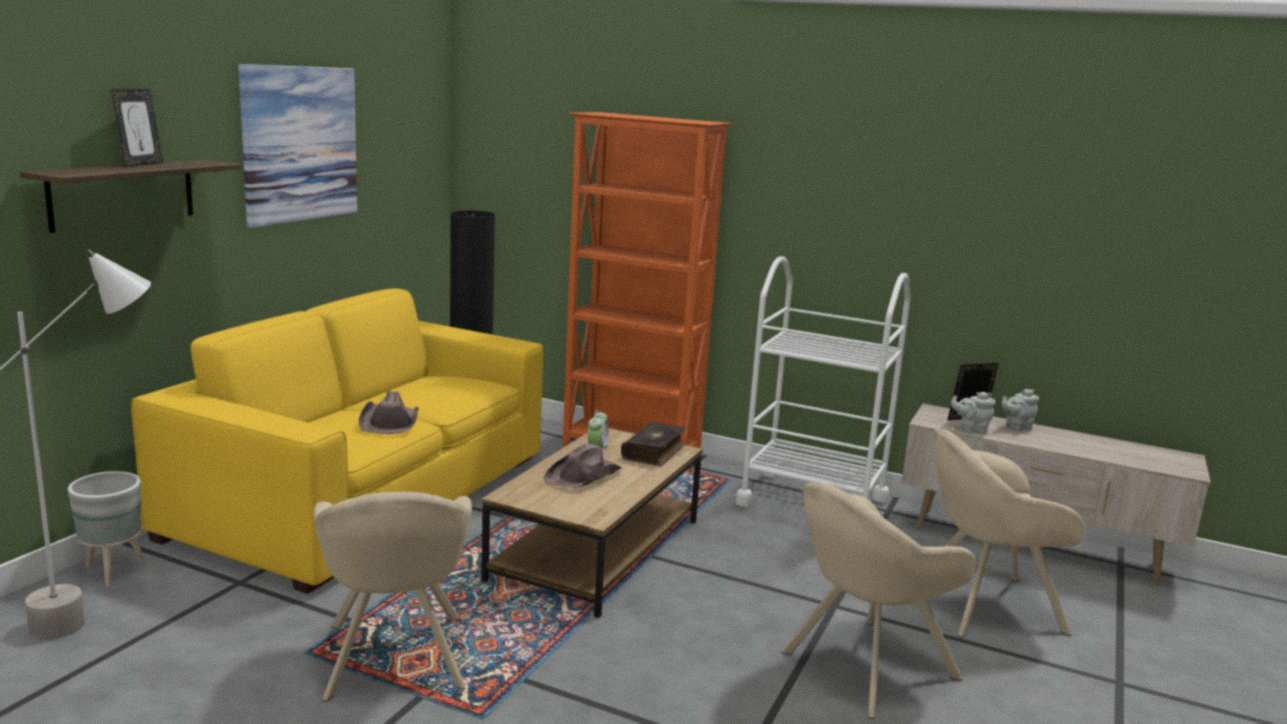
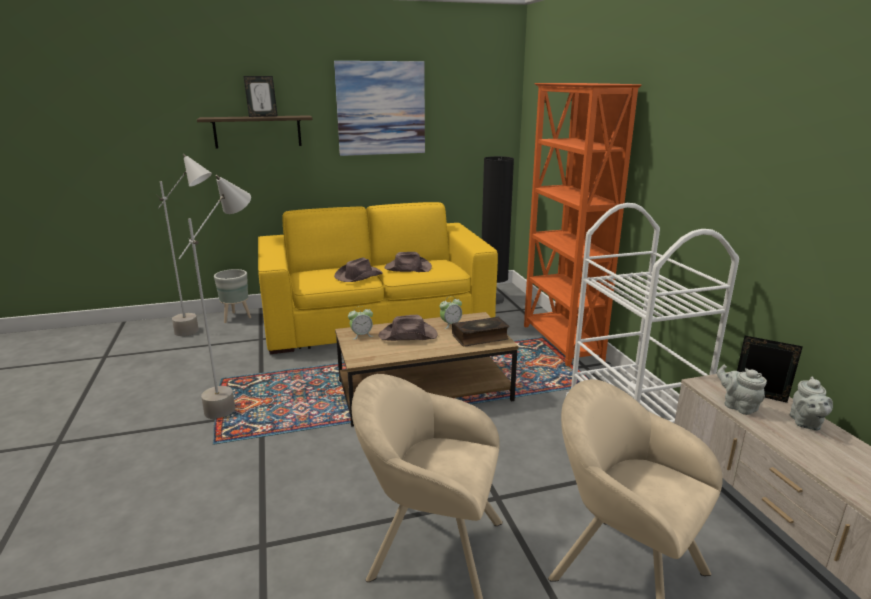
camera: 50 degrees right, 5 degrees up
(395, 661) = (239, 399): beige armchair -> grey floor lamp
(429, 396) = (407, 268): none -> brown hat
(532, 493) = (361, 335): none -> alarm clock
(1016, 427) = (806, 423): grey teapot -> grey teapot turned 105 degrees counterclockwise

